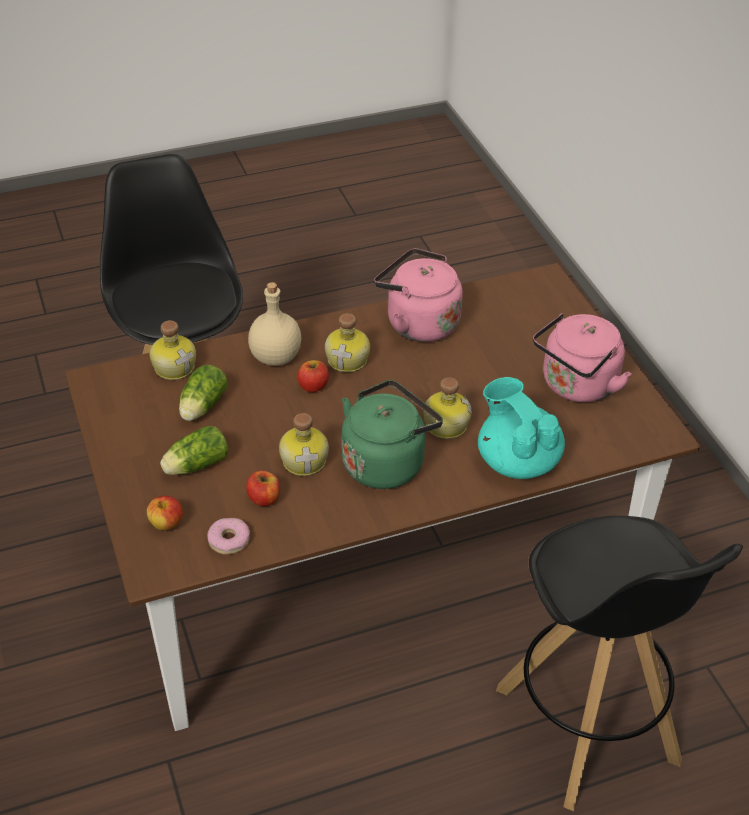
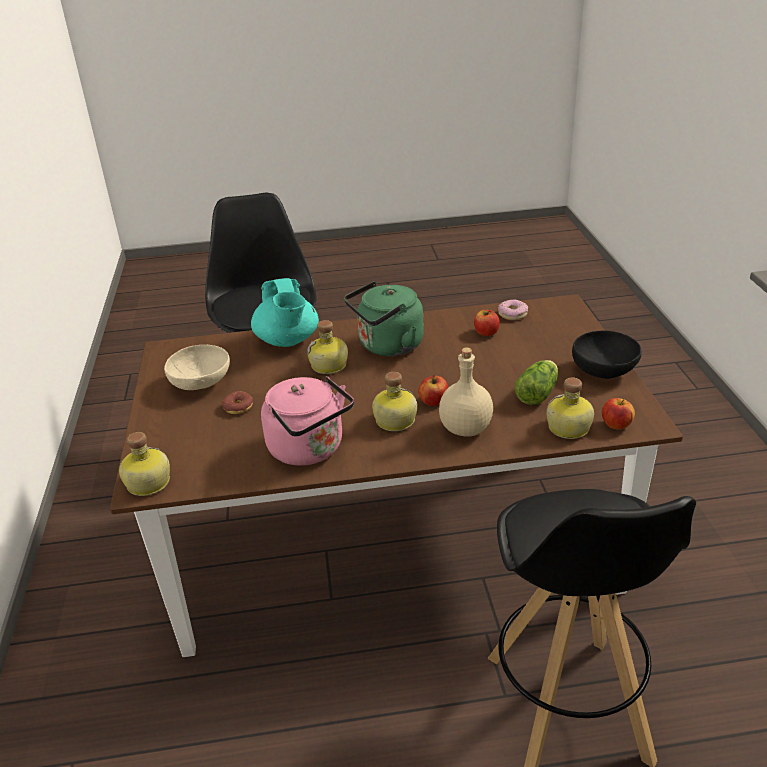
camera: 165 degrees left, 10 degrees down
(122, 446) = (604, 370): none -> black bowl
(166, 524) = (559, 324): apple -> apple (616, 425)
(194, 466) = (541, 354): lettuce -> none
(305, 460) = (451, 351): bottle -> bottle (147, 484)
(515, 361) = (238, 407): none -> donut
(576, 386) = (201, 384): pink kettle -> beige bowl

